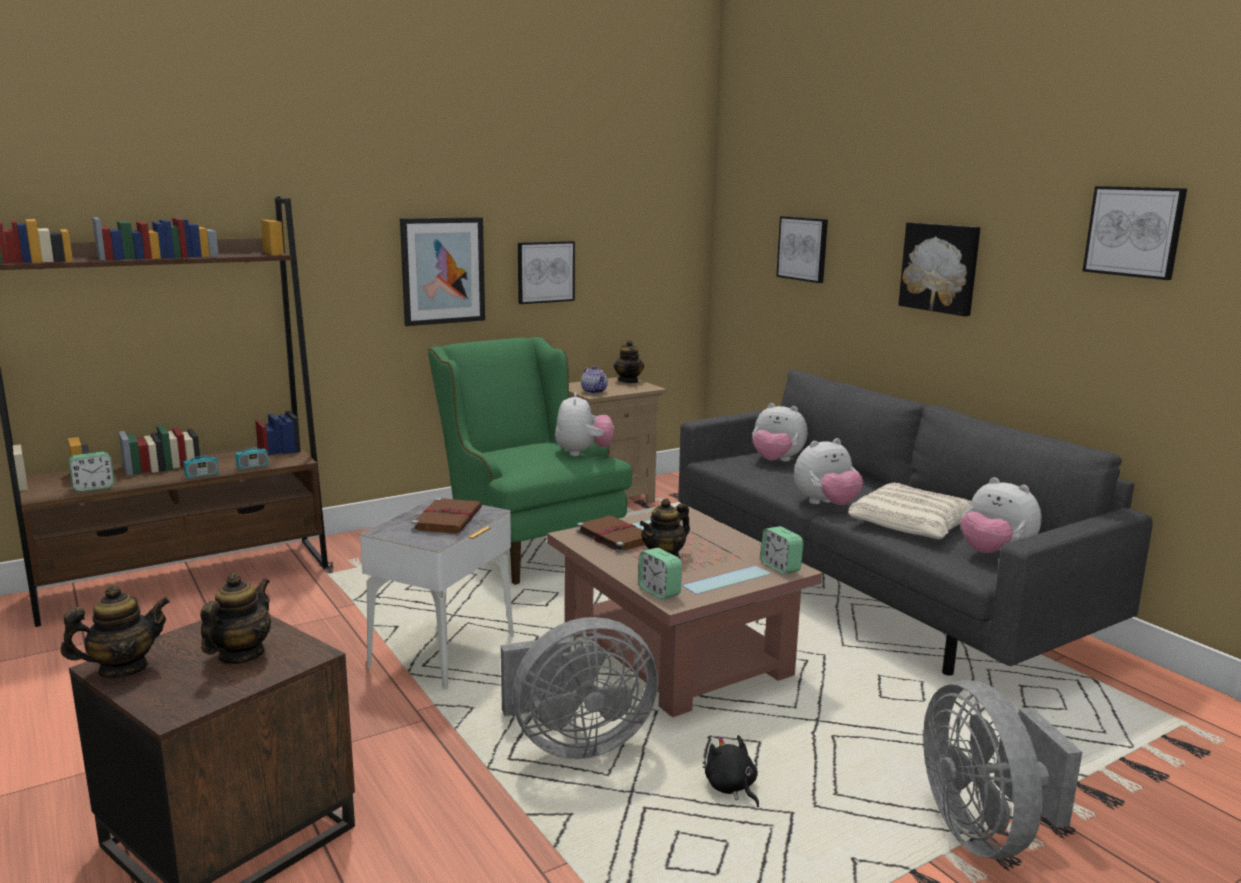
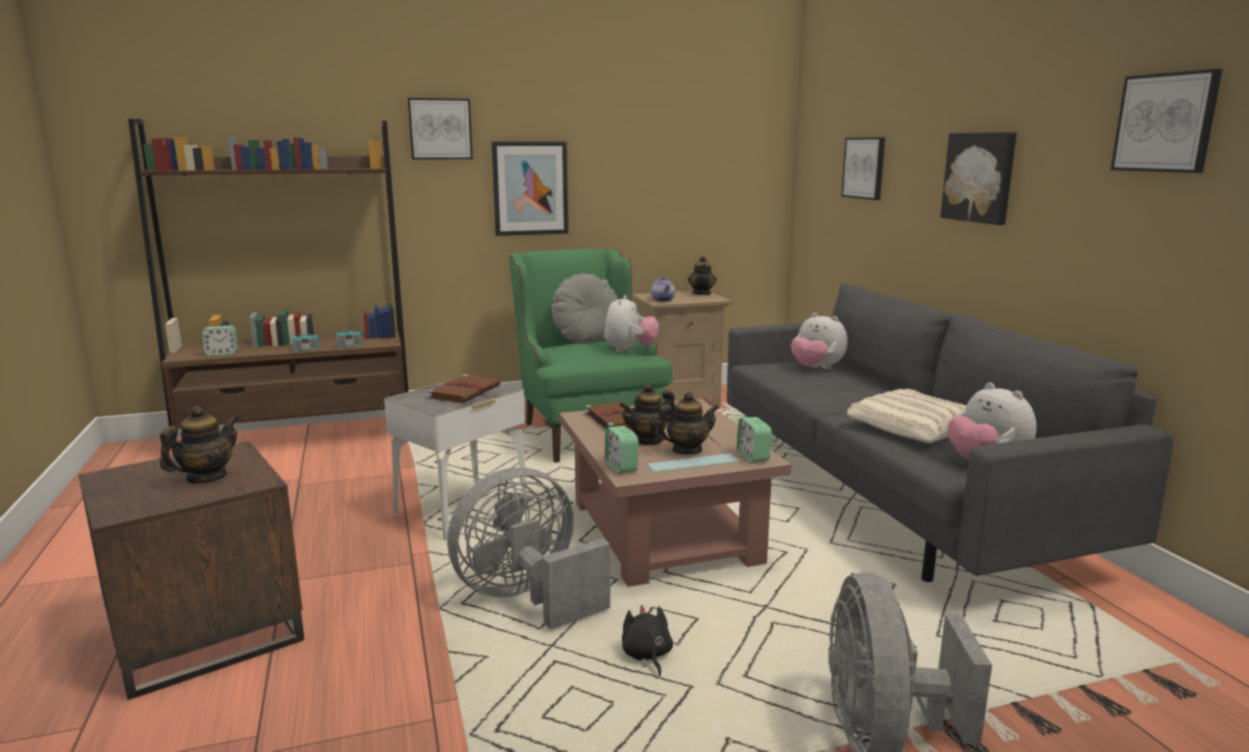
camera: 15 degrees right, 0 degrees up
(123, 669) = (113, 479): teapot -> teapot (686, 450)
(525, 443) = (587, 341): none -> grey pillow
(545, 272) = (626, 192): picture -> picture (440, 129)
(575, 743) = (527, 598): grey fan -> grey fan turned 150 degrees clockwise
(826, 504) = (838, 407): plush toy -> none

